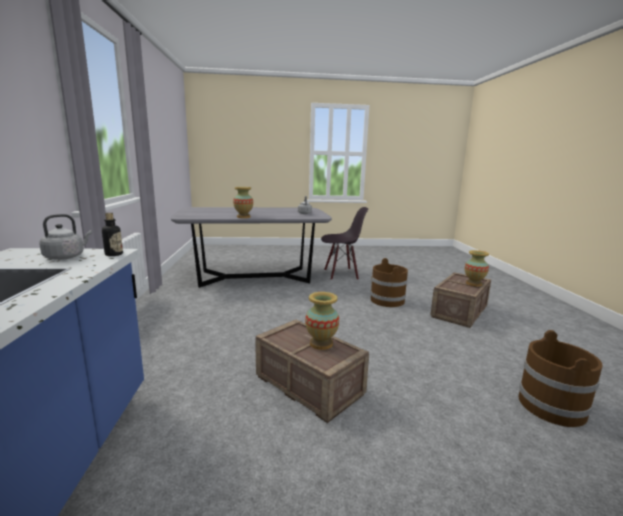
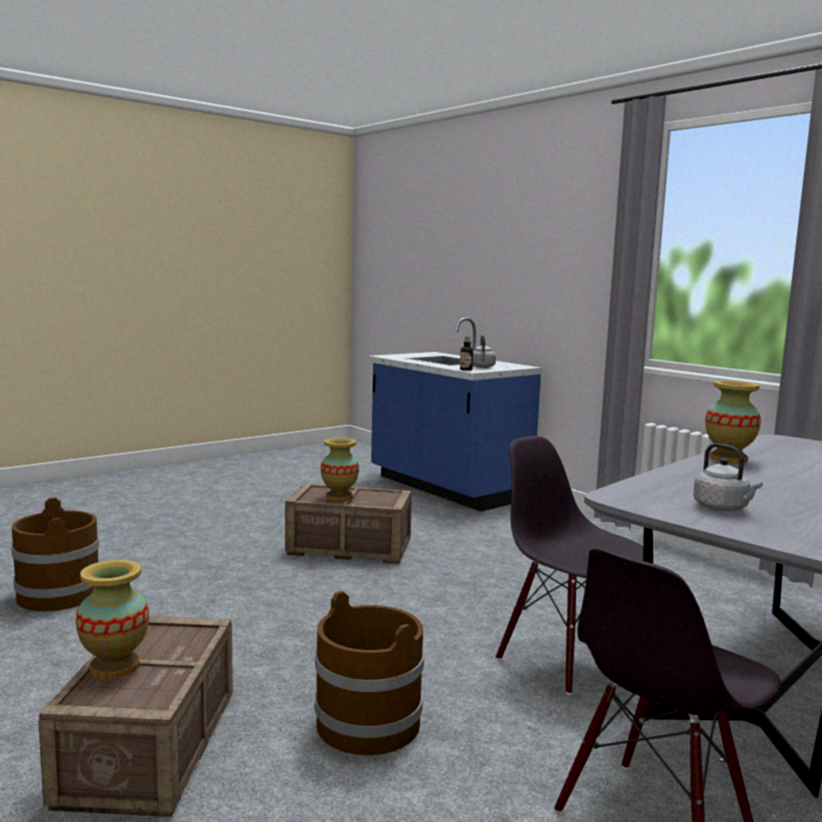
camera: 145 degrees right, 5 degrees down
(301, 297) = (565, 659): none -> black chair

